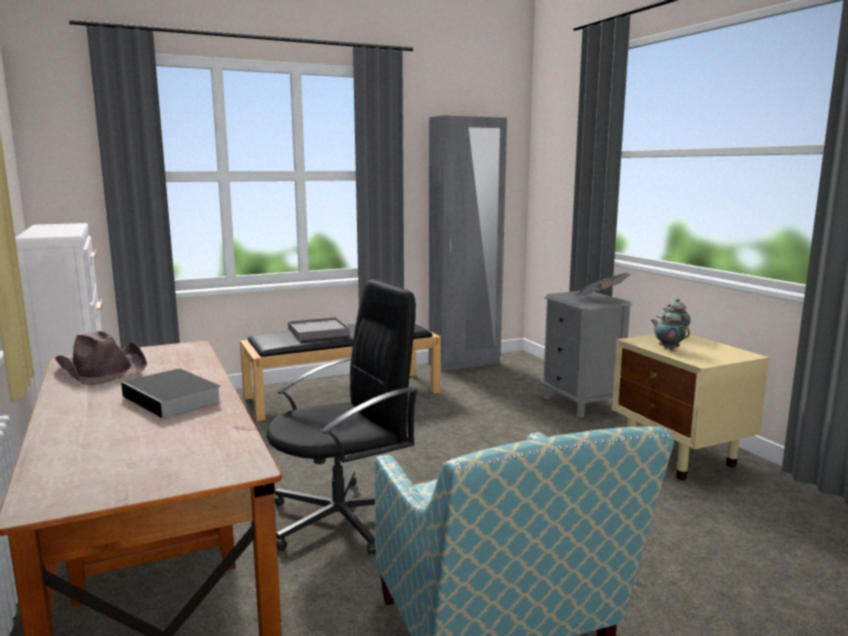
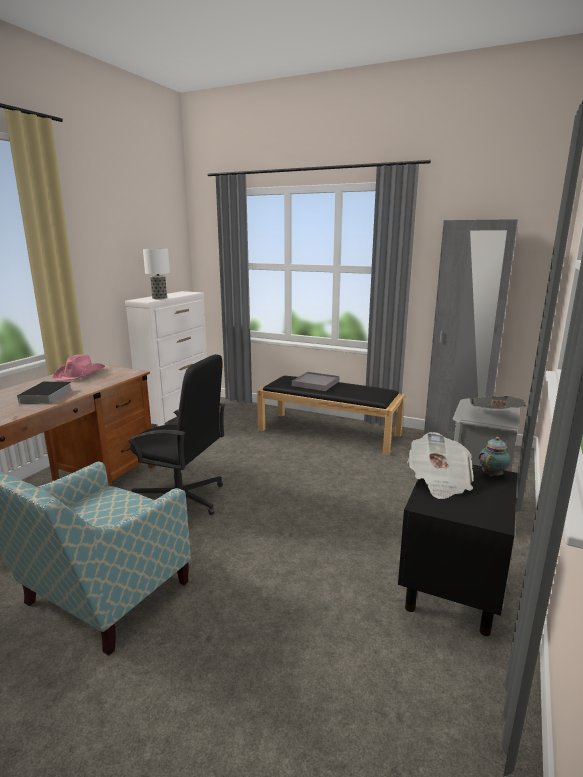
camera: 50 degrees right, 5 degrees up
(64, 231) = (160, 298): none -> table lamp
(103, 369) = (80, 374): brown hat -> pink hat
(667, 348) = (439, 481): teapot -> newspaper
(680, 457) = (451, 596): beige nightstand -> black nightstand

